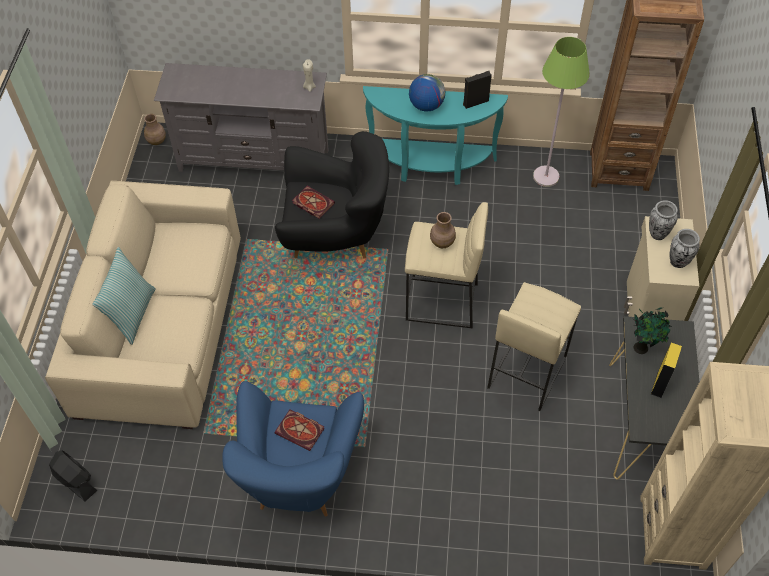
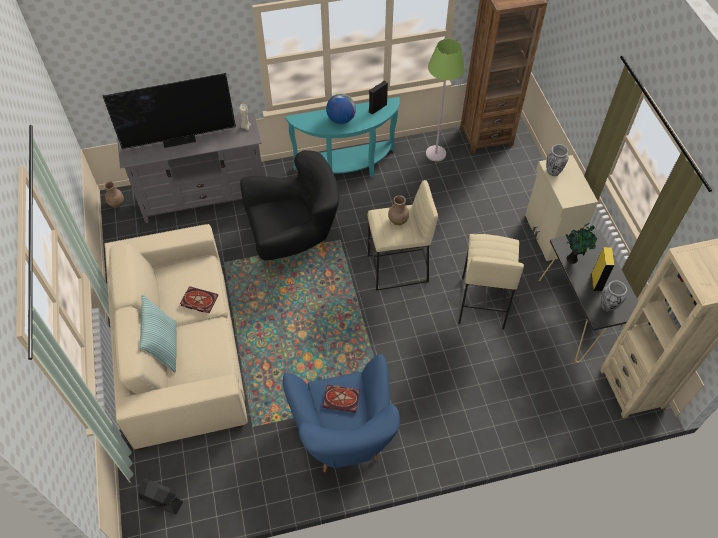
camera: 20 degrees left, 0 degrees up
(230, 83) = (179, 138): none -> television
(312, 203) = (275, 218): book -> book (198, 301)
(678, 262) = (576, 188): vase -> vase (608, 306)

